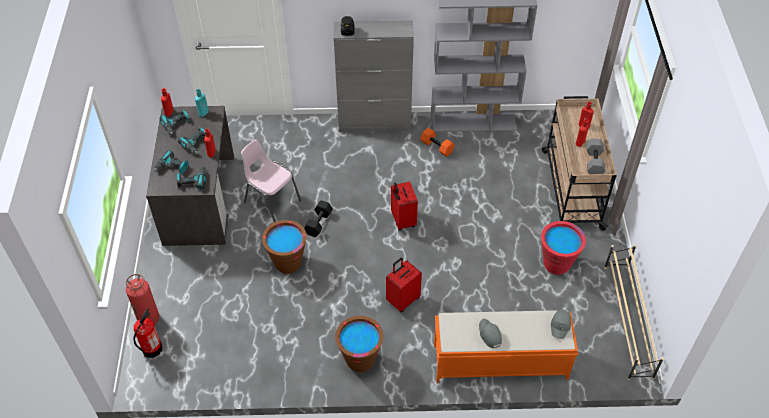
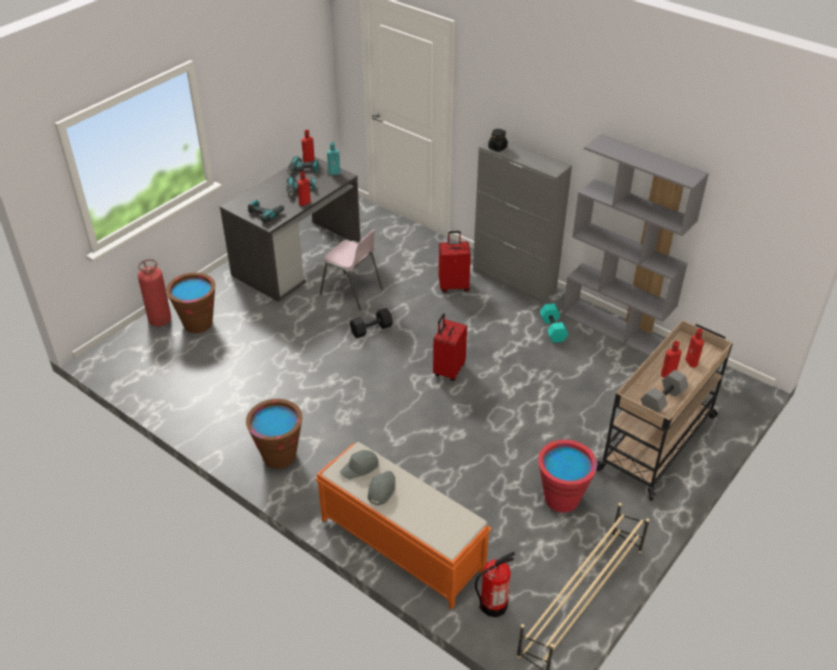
camera: 40 degrees right, 10 degrees down
(152, 349) = (137, 342): fire extinguisher -> fire extinguisher (493, 605)
(172, 167) = (262, 197): power drill -> none
(272, 201) = (352, 292): pink chair -> pink chair turned 135 degrees clockwise
(288, 263) = (310, 344): brown bucket -> brown bucket (198, 323)
(402, 299) = (373, 433): red suitcase -> red suitcase (454, 286)
(437, 146) = (553, 329): orange dumbbell -> turquoise dumbbell
(560, 325) = (462, 529): grey cap -> grey cap (360, 468)

